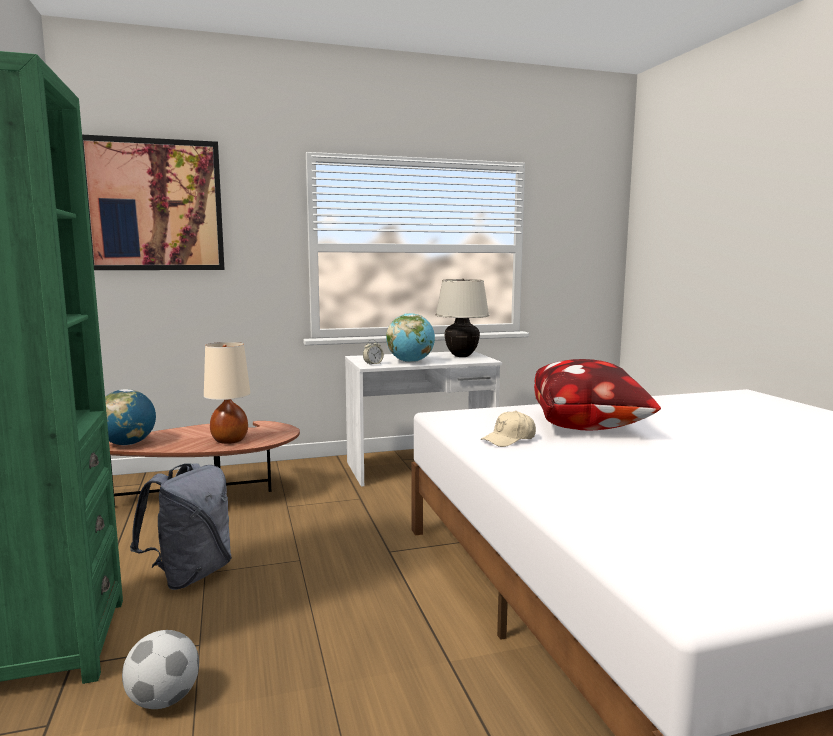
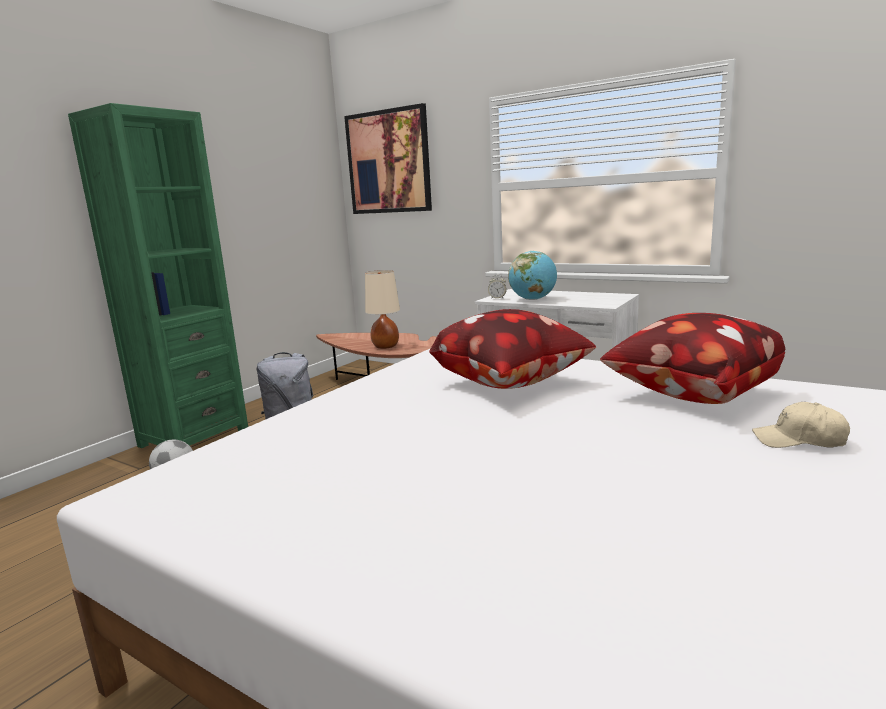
camera: 50 degrees right, 5 degrees up
(128, 444) = (339, 338): globe -> none
(461, 356) = (601, 298): beige table lamp -> none
(509, 439) = (414, 377): beige cap -> beige cap (799, 440)
(688, 409) = (690, 394): none -> pillow

